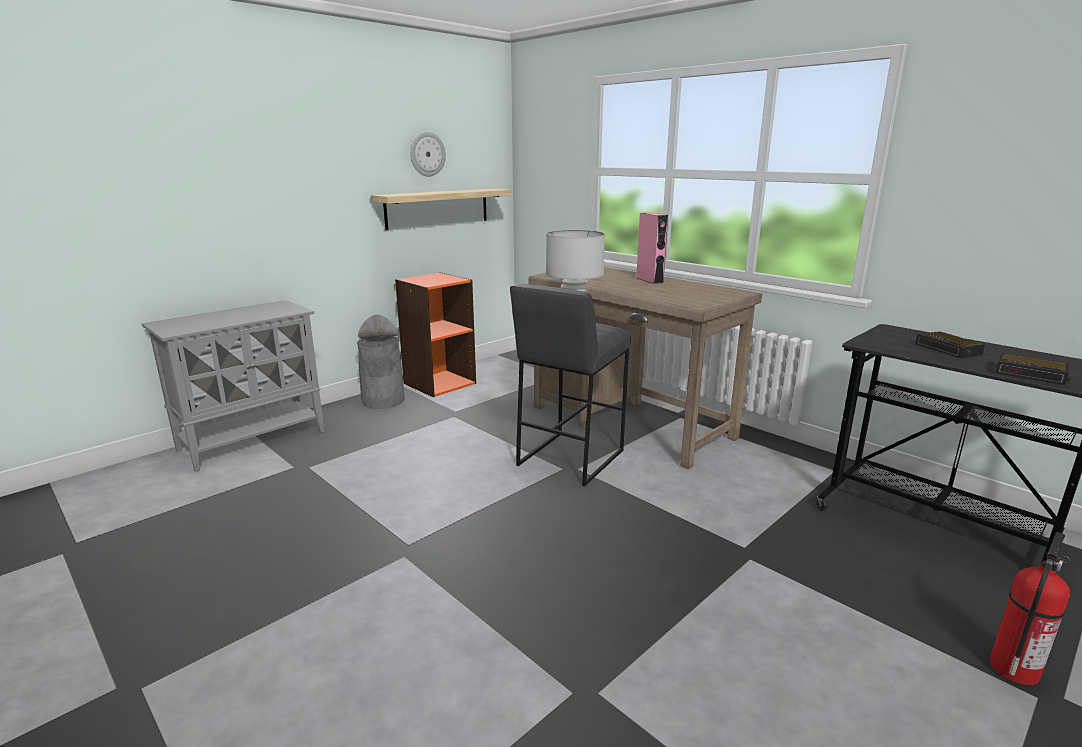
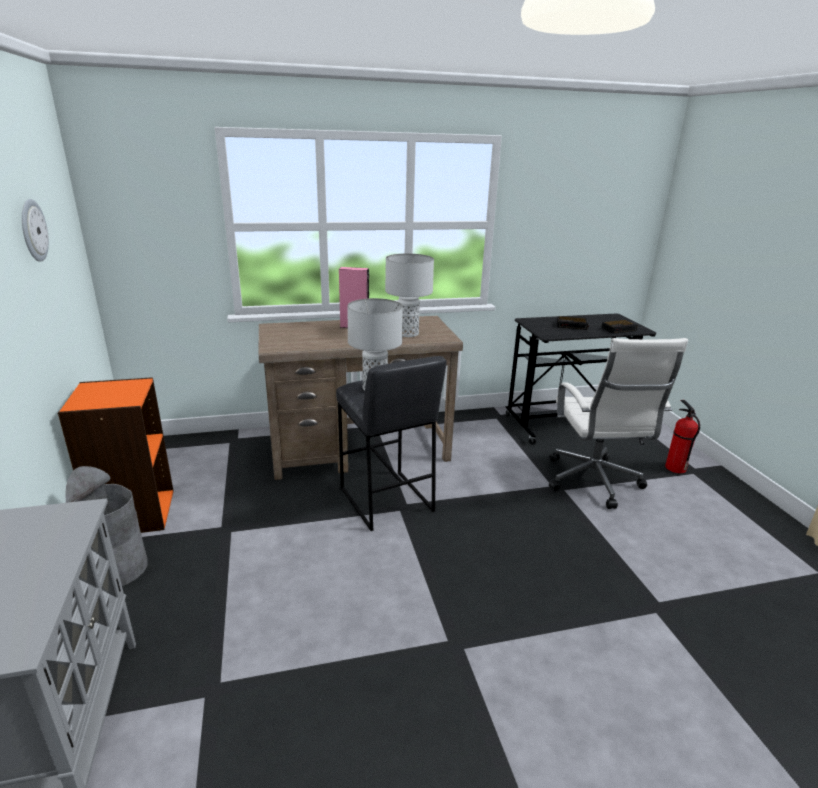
camera: 60 degrees left, 5 degrees up
(437, 208) = (55, 300): shelf -> none
(675, 293) = (407, 333): none -> white table lamp
(808, 582) = (594, 483): none -> white office chair

